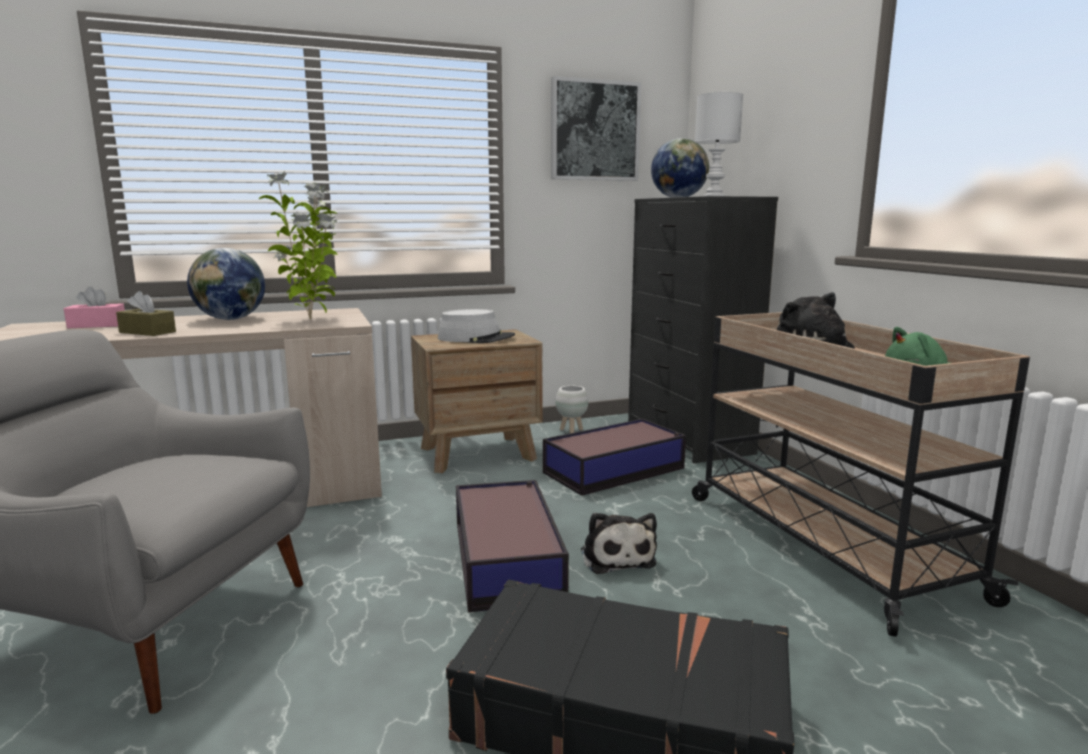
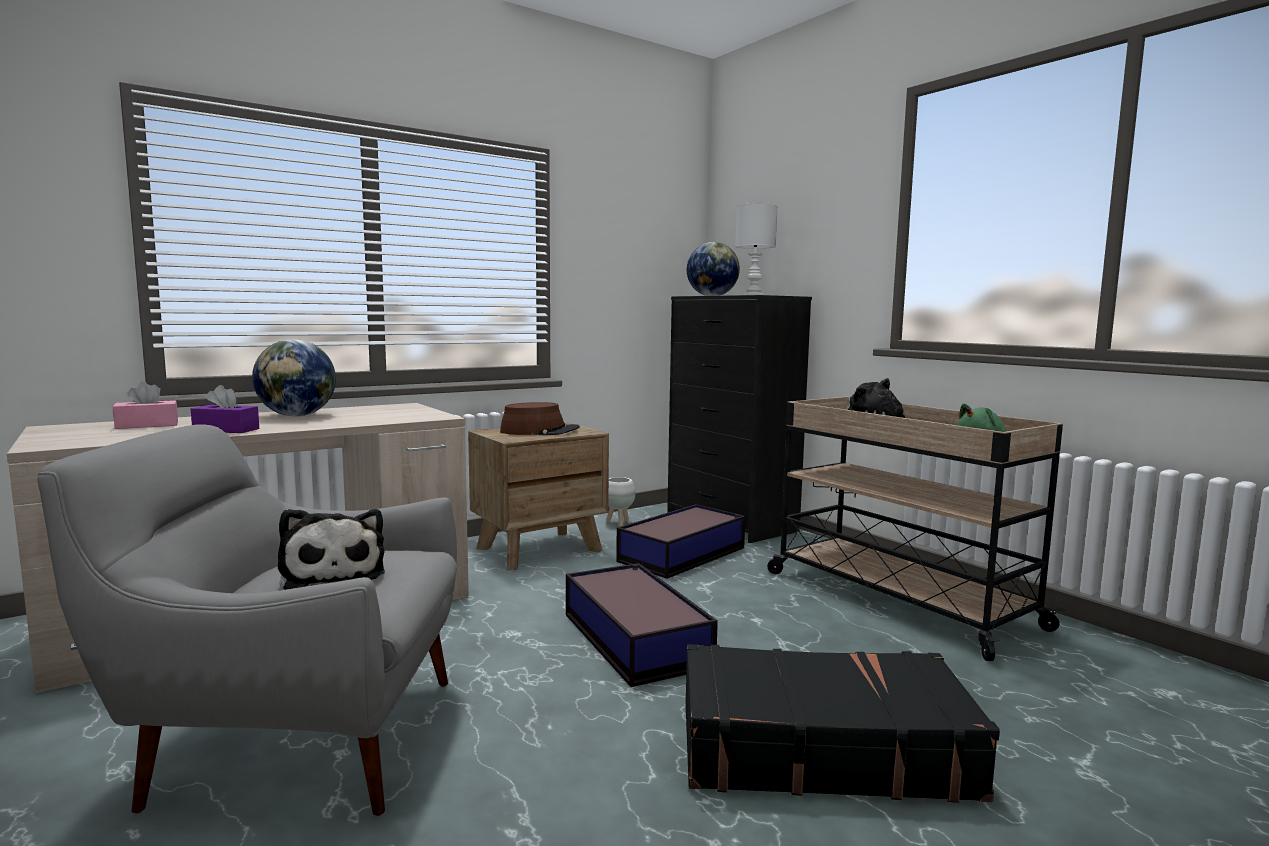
camera: 15 degrees left, 5 degrees down
(147, 332) = (226, 430): brown tissue box -> purple tissue box
(312, 319) = (390, 414): potted plant -> none
(476, 338) = (539, 431): grey hat -> brown hat
(594, 131) = (630, 231): picture -> none
(616, 556) = (733, 626): plush toy -> plush toy (332, 574)

